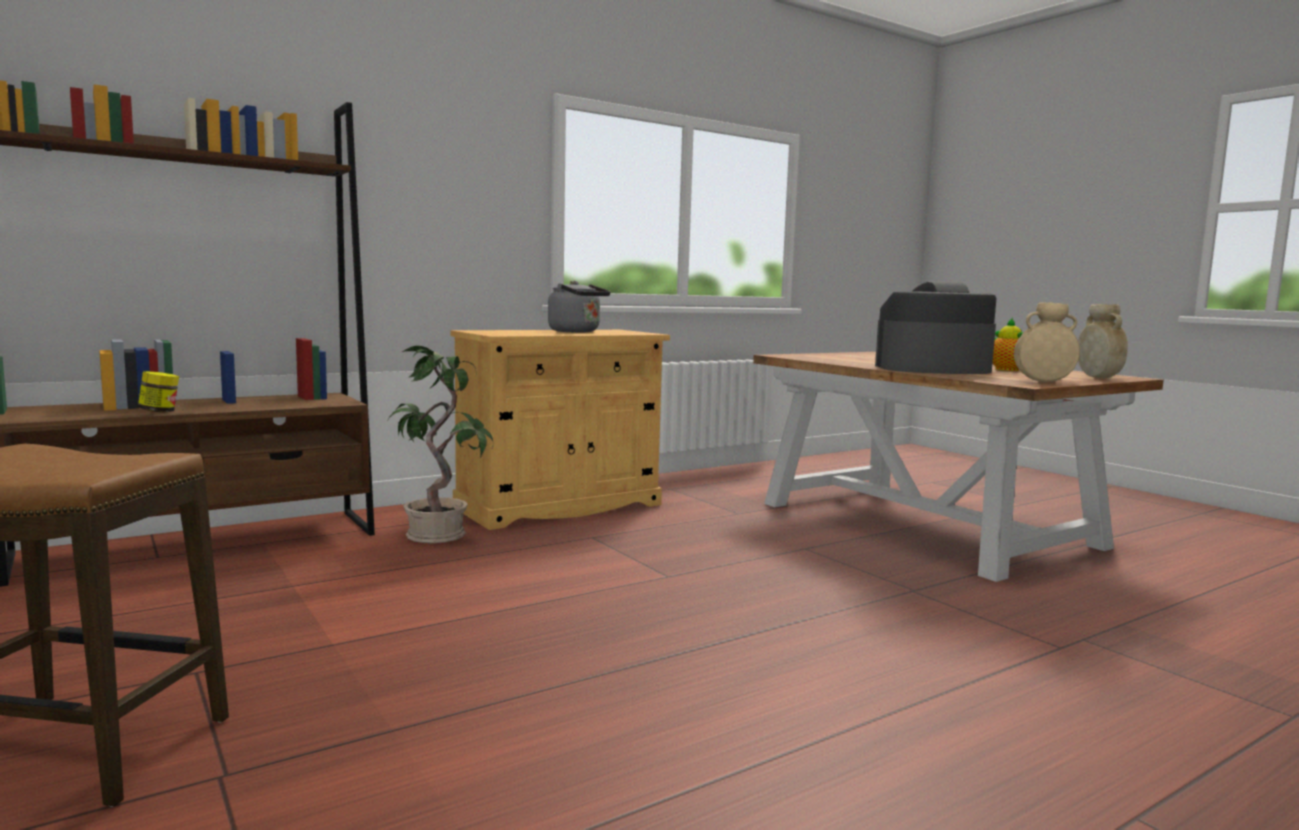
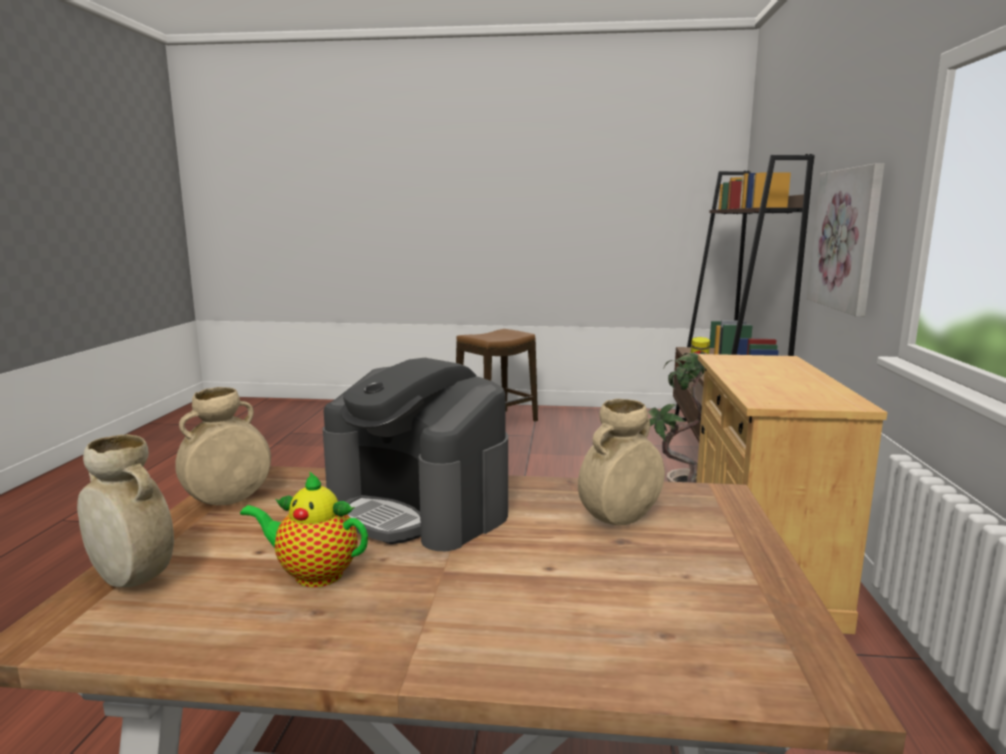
camera: 130 degrees right, 5 degrees up
(432, 214) = (846, 239): none -> picture
(577, 332) = (783, 382): grey kettle -> none
(847, 359) = (619, 521): none -> beige vase
(932, 369) = (419, 508): coffee machine -> coffee machine turned 90 degrees clockwise

